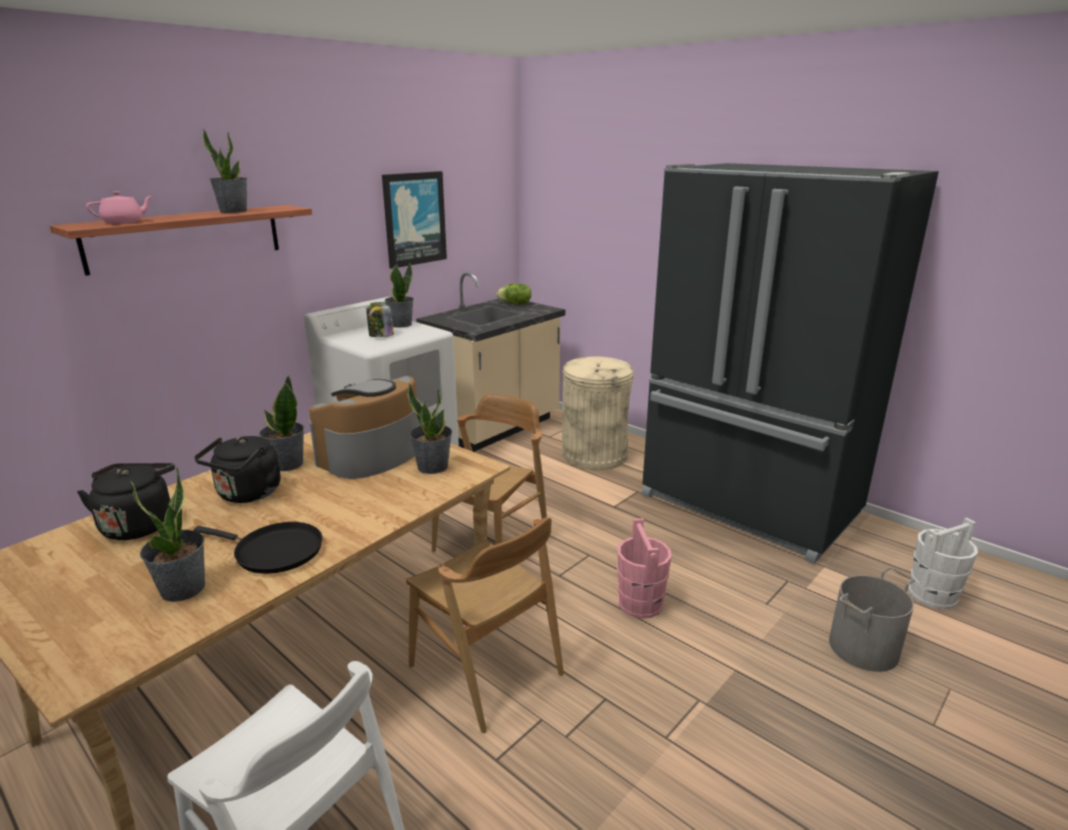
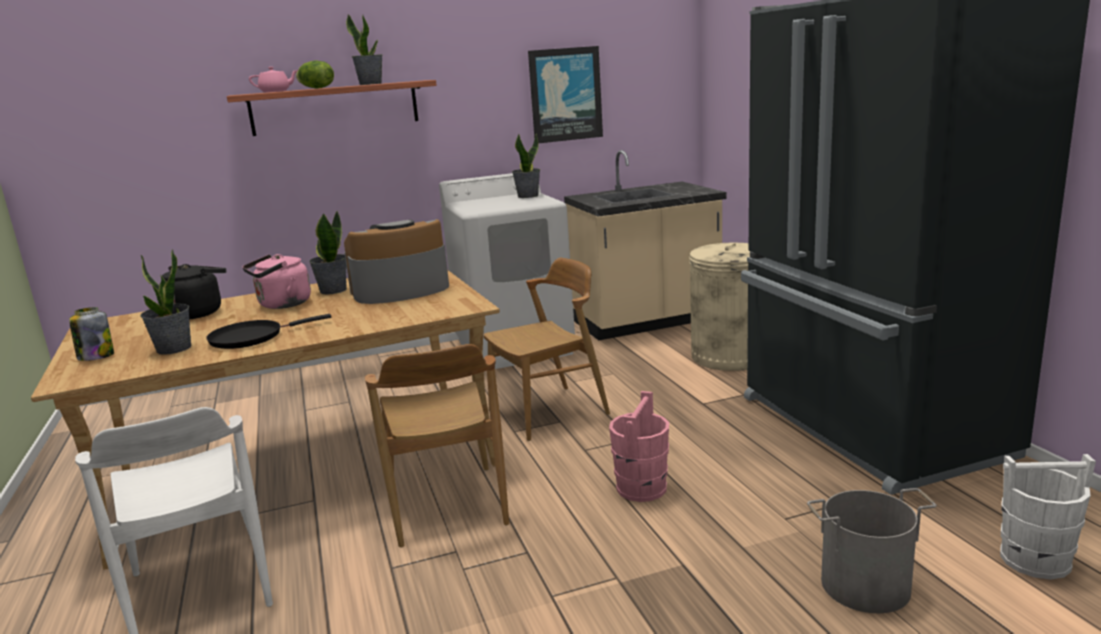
camera: 30 degrees right, 5 degrees down
(247, 494) = (282, 305): black kettle -> pink kettle
(274, 551) = (251, 337): black frying pan -> black frying pan turned 105 degrees clockwise
(380, 335) = (496, 203): jar -> jar (96, 357)
(432, 466) = (434, 302): potted plant -> none
(515, 304) = (679, 187): lettuce -> lettuce (316, 88)

